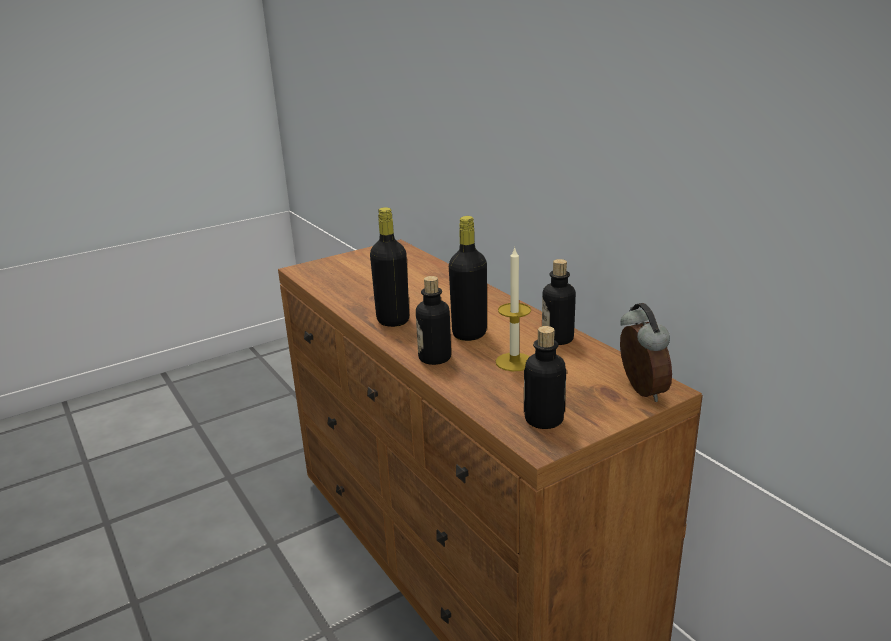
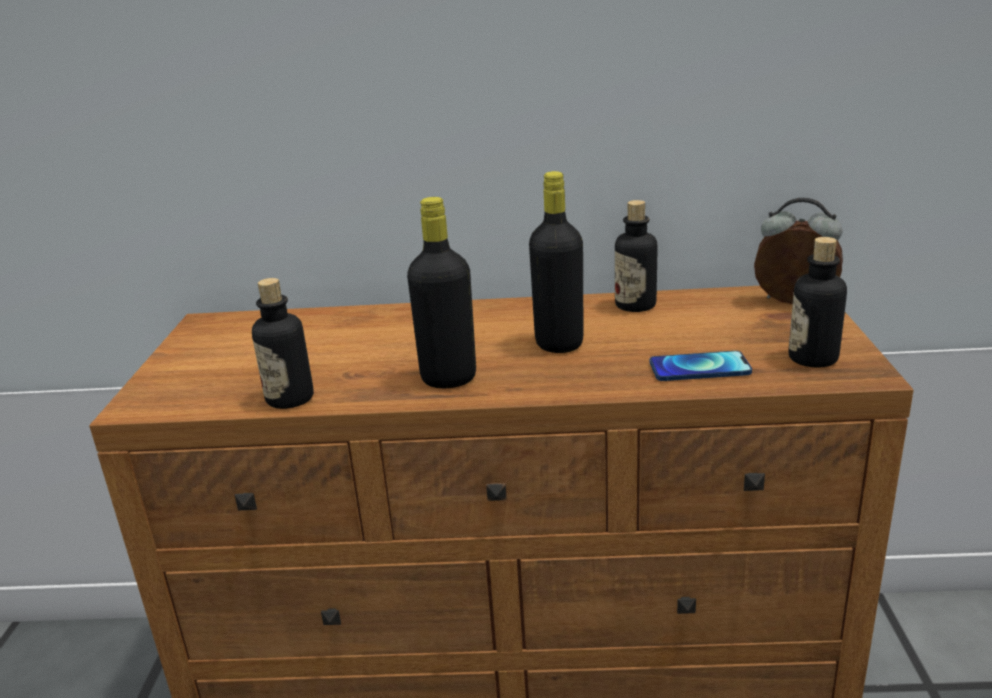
camera: 55 degrees left, 0 degrees up
(434, 358) = (596, 378): bottle -> bottle (290, 398)
(483, 384) = (699, 368): none -> phone
(514, 362) = (663, 339): candle -> none

